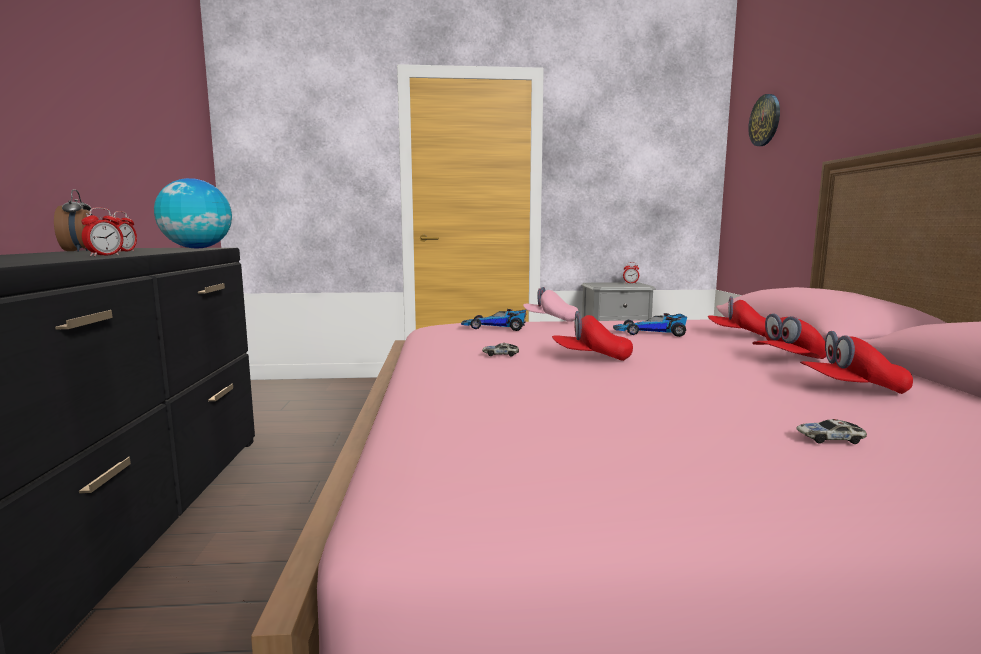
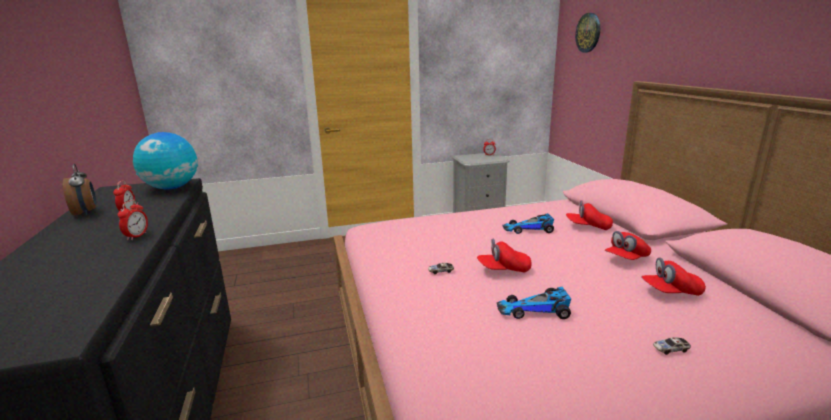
camera: 10 degrees left, 10 degrees up
(496, 327) = (418, 231): toy car -> toy car (535, 310)
(550, 319) = (451, 214): pink cap -> none

